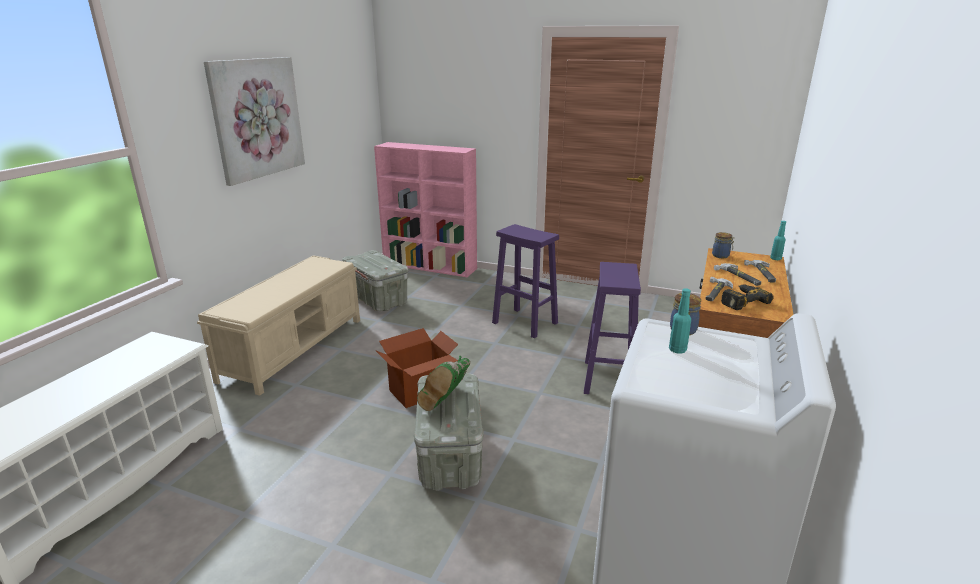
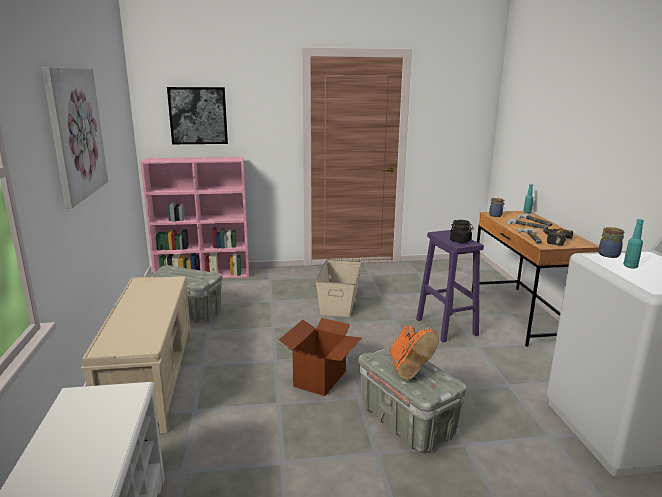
camera: 30 degrees left, 5 degrees down
(435, 101) = (198, 115): none -> picture
(446, 402) = (408, 369): green boot -> orange boot
(524, 323) = (338, 302): purple stool -> beige storage box
(620, 279) = (460, 241): none -> black jar

